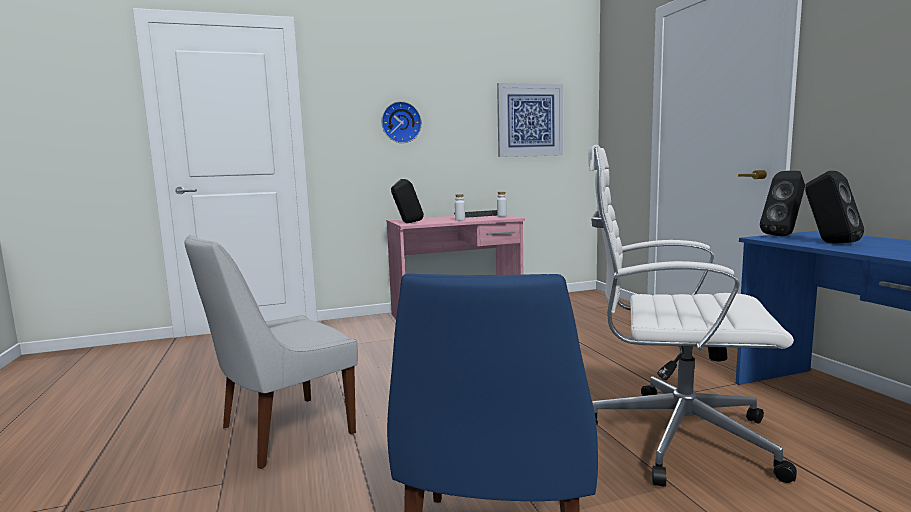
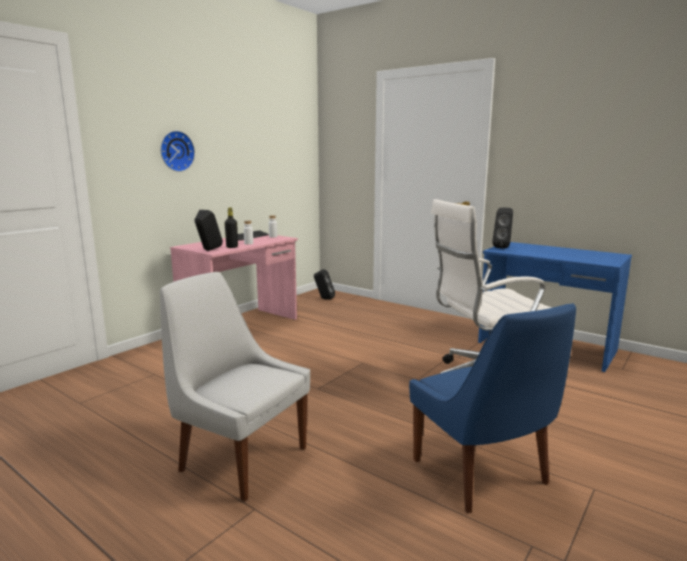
camera: 35 degrees left, 5 degrees up
(281, 432) = (240, 458): white chair -> white chair turned 105 degrees clockwise
(436, 221) = (232, 247): none -> black bottle
(530, 120) = (274, 150): picture -> none
(829, 243) = (533, 252): black speaker -> black speaker (324, 299)

